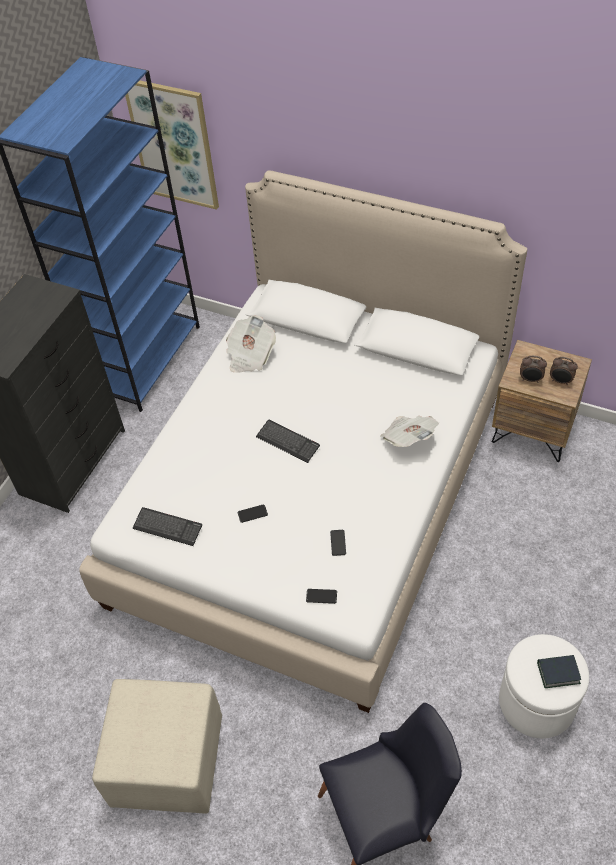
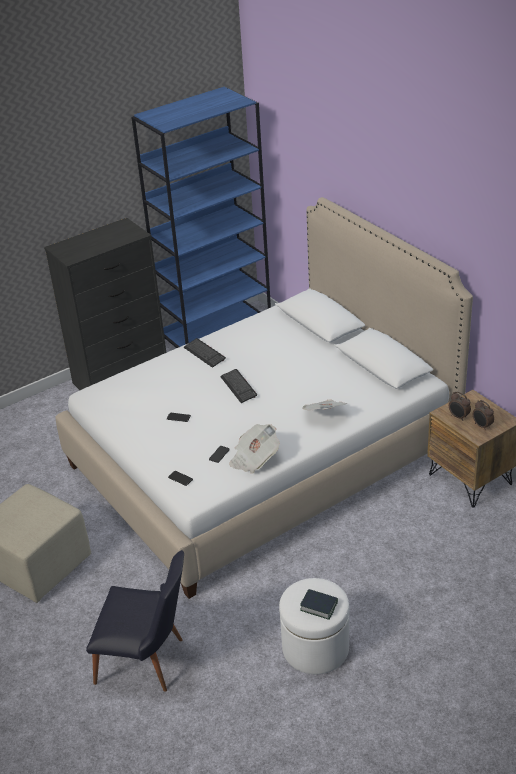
camera: 30 degrees right, 15 degrees down
(167, 527) = (118, 404): keyboard -> keyboard (204, 354)
(174, 144) = (277, 168): picture -> none
(250, 355) = (259, 330): newspaper -> newspaper (254, 459)

